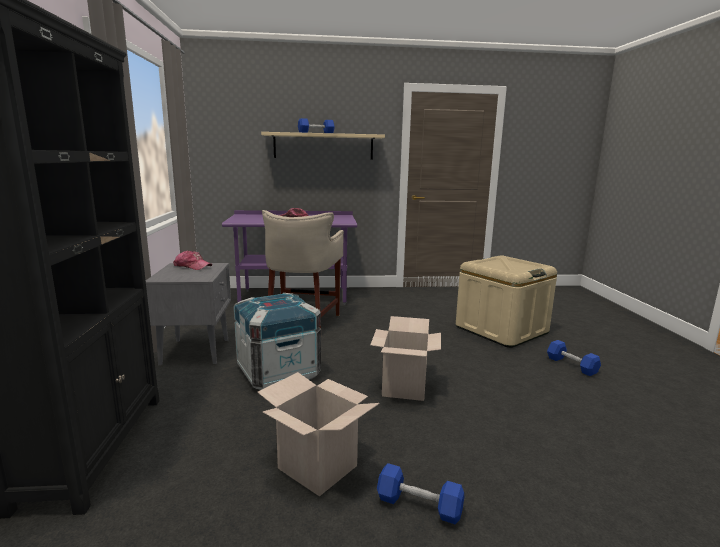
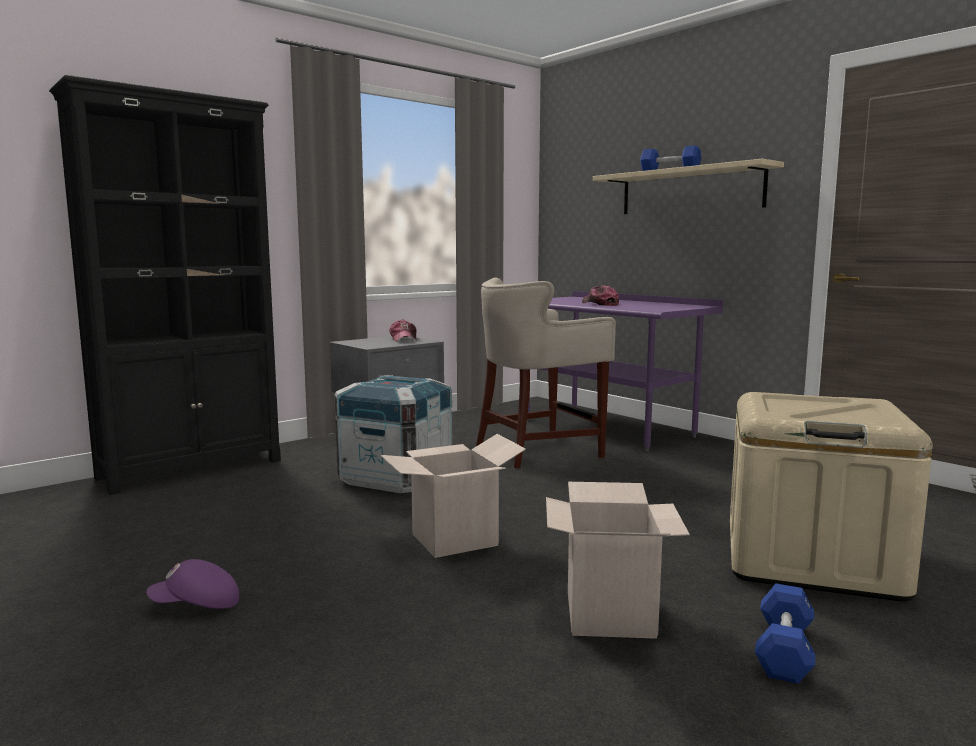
camera: 55 degrees right, 5 degrees down
(317, 467) = (228, 544): cardboard box -> cardboard box (610, 614)
(419, 505) = (196, 606): blue dumbbell -> purple cap

